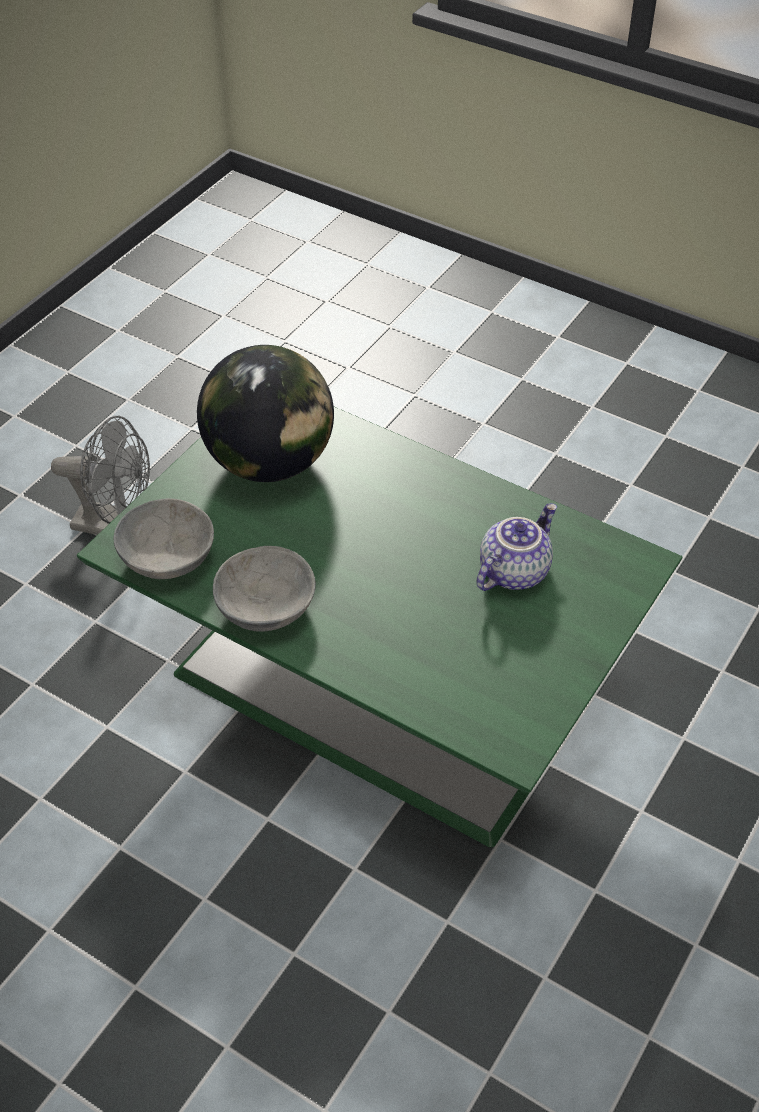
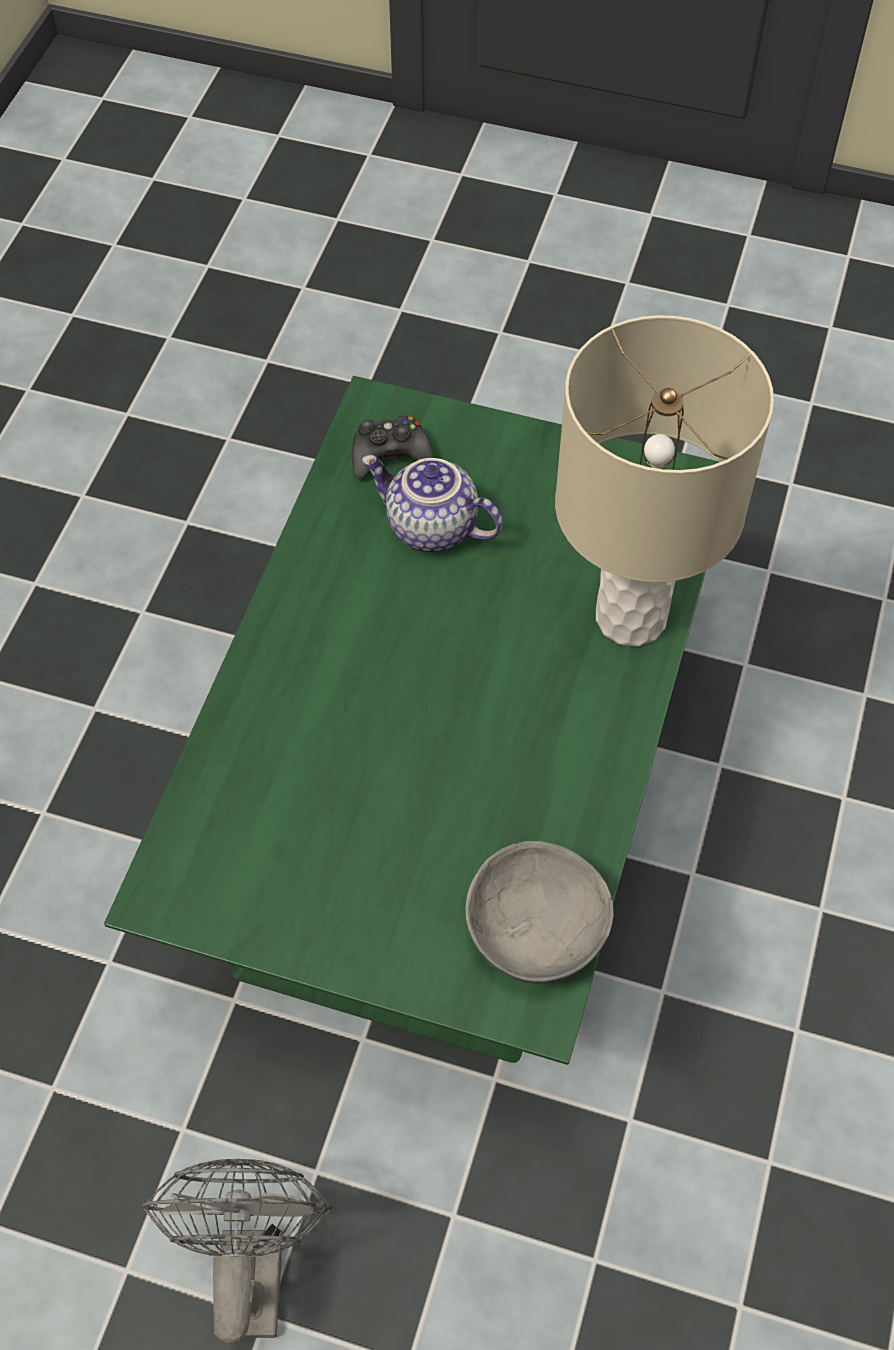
camera: 105 degrees left, 10 degrees up
(264, 607) = (582, 780): grey bowl -> none
(270, 463) = (306, 854): globe -> none
(393, 672) = (631, 616): none -> beige table lamp
(591, 562) = (391, 455): none -> black game controller

